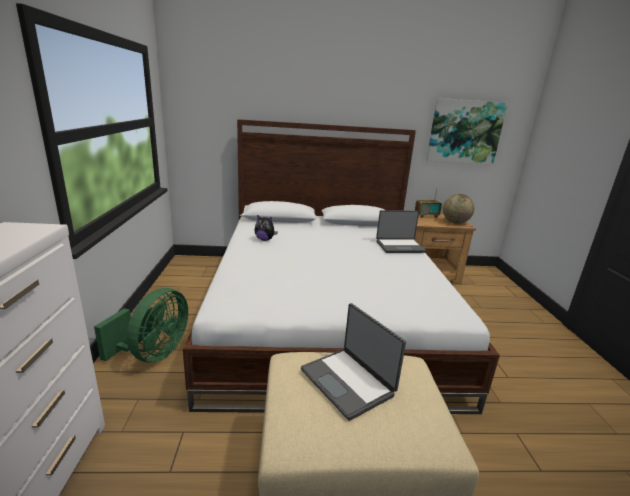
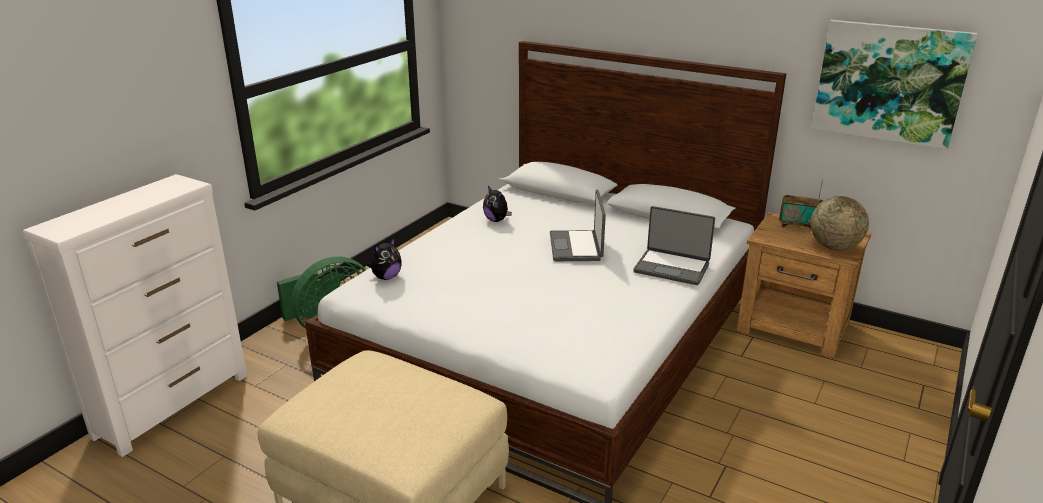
camera: 35 degrees right, 5 degrees up
(237, 291) = (386, 277): none -> plush toy
(348, 382) = (386, 392): laptop -> laptop (577, 247)

